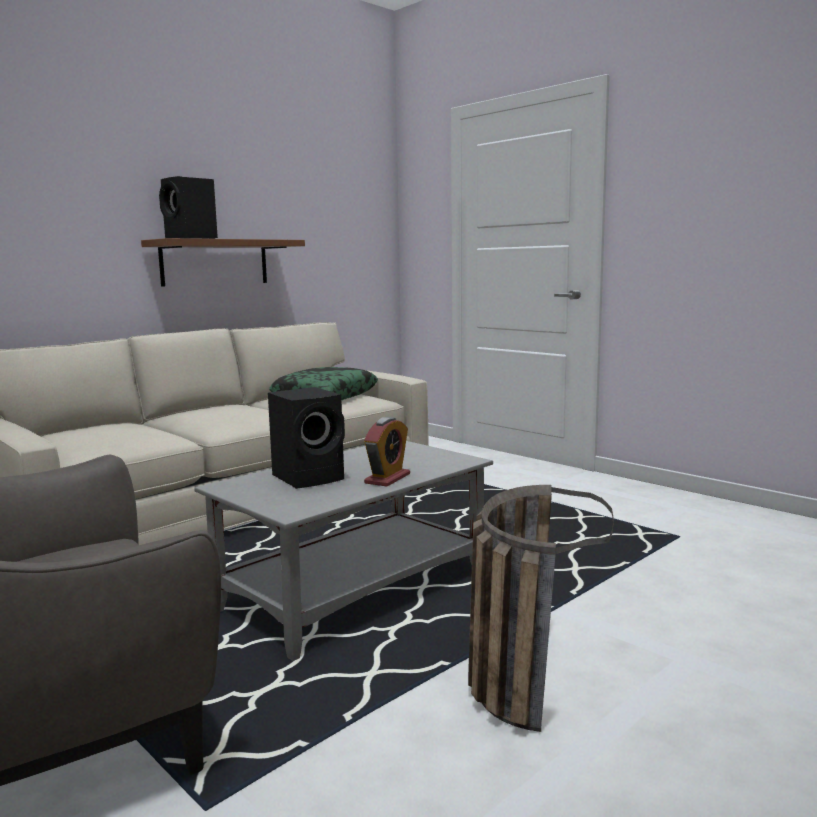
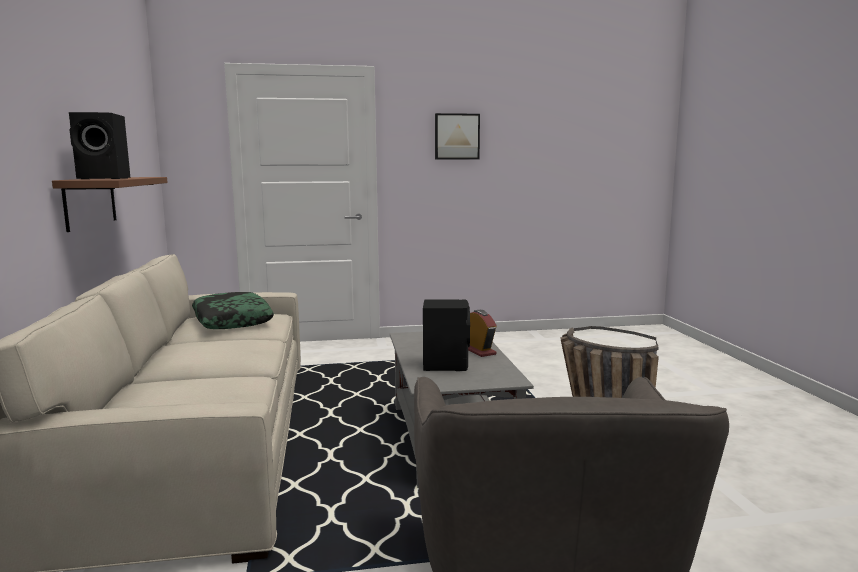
camera: 55 degrees left, 0 degrees up
(725, 165) = (456, 136): none -> picture

